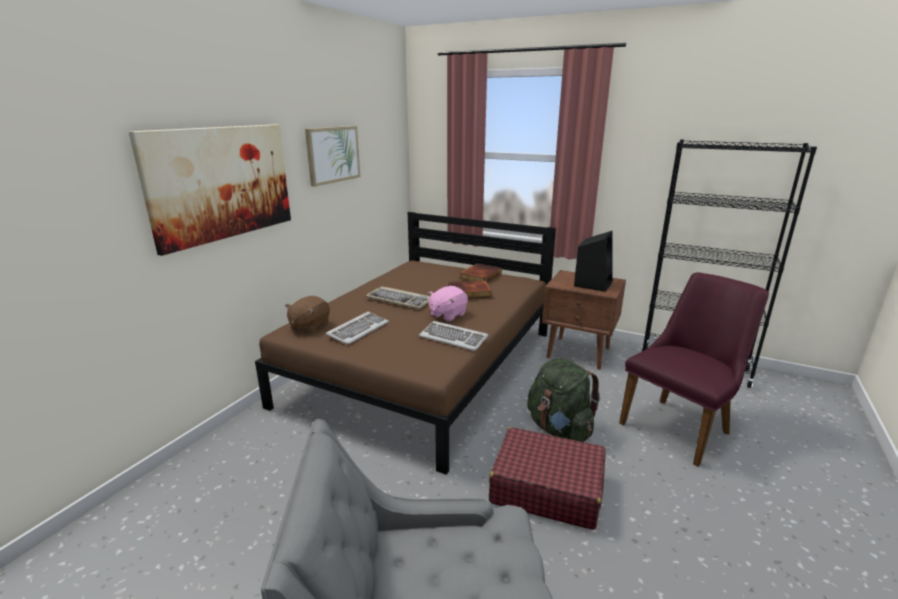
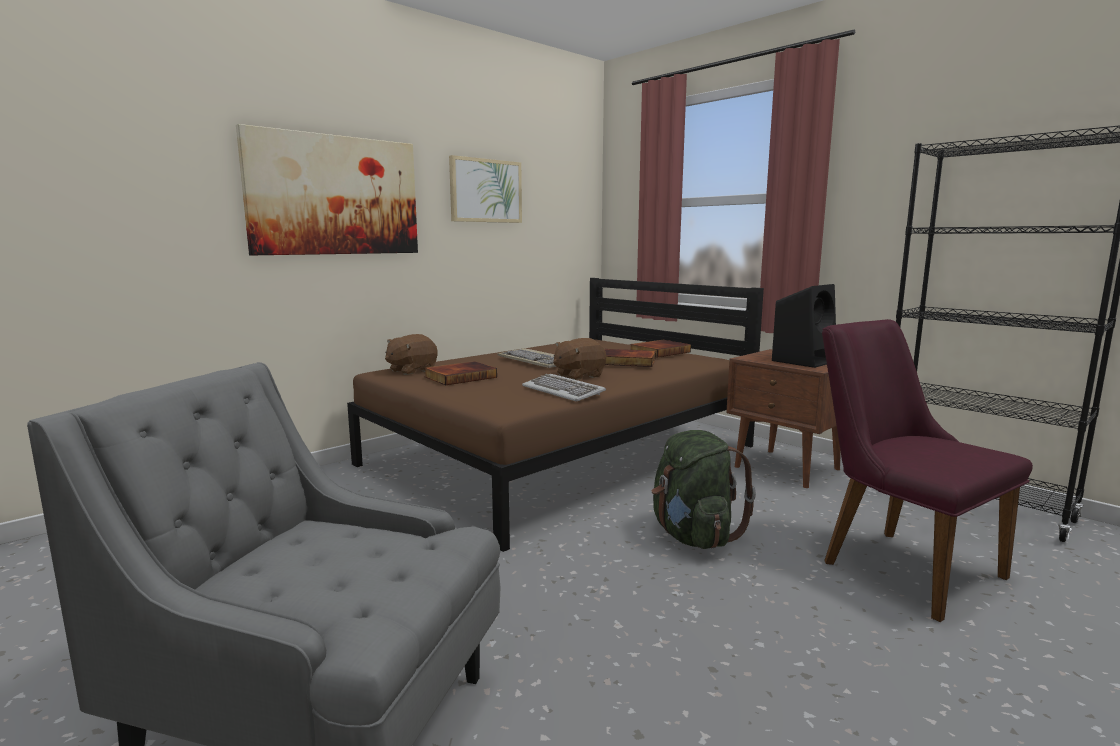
camera: 20 degrees right, 10 degrees down
(358, 330) = (460, 377): keyboard -> book
(447, 315) = (578, 376): pink plush toy -> brown plush toy
(546, 488) = (624, 589): red suitcase -> none
(681, 425) = (896, 563): purple chair -> purple chair turned 105 degrees counterclockwise

